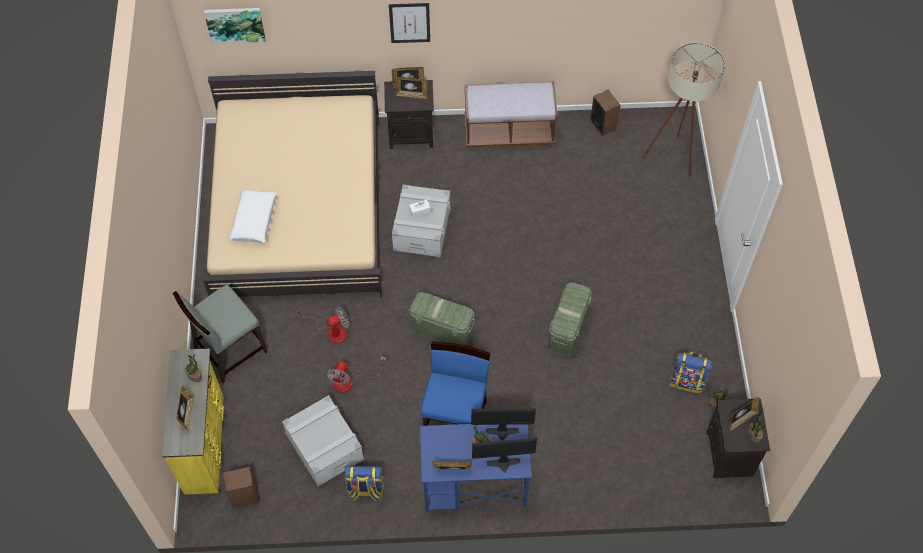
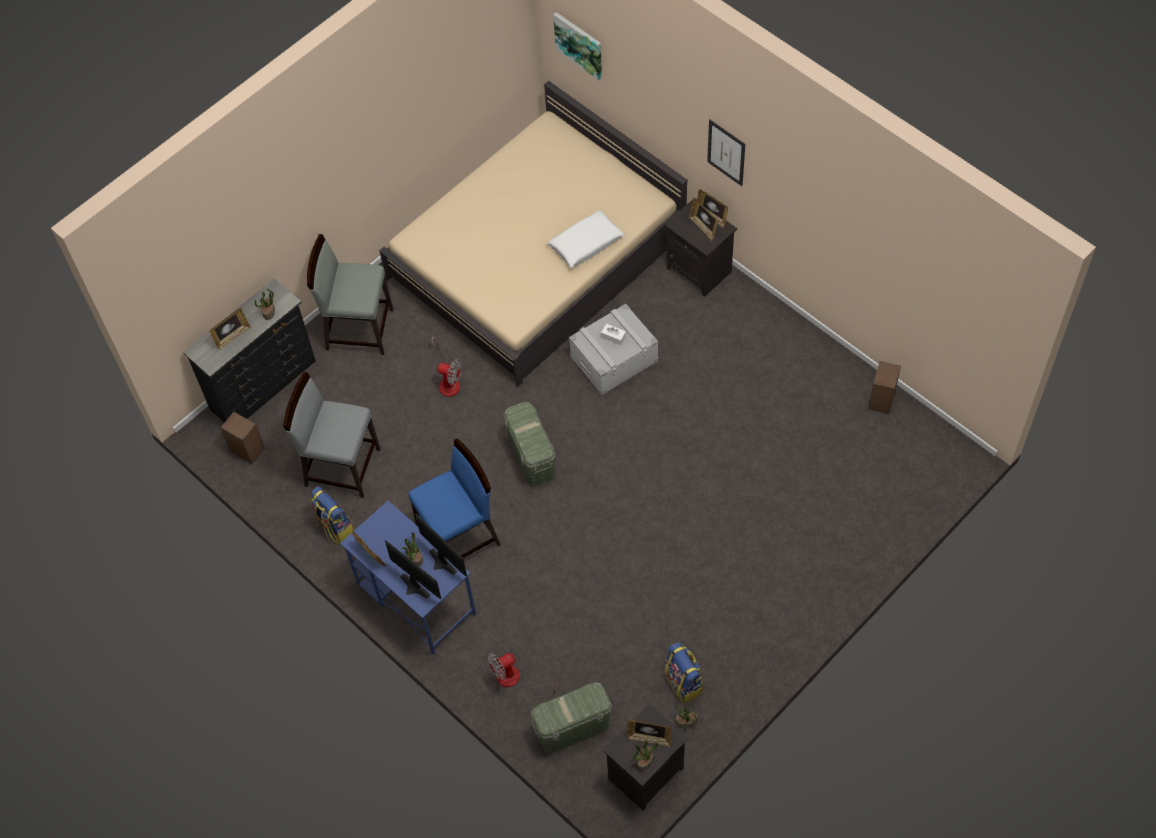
camera: 50 degrees right, 0 degrees up
(206, 443) = (265, 386): yellow dresser -> black dresser
(254, 220) = (463, 232): white pillow -> white pillow (586, 244)
(324, 447) = (342, 466): grey storage box -> grey chair
(350, 380) = (418, 432): fan -> fan (516, 679)
(509, 131) = (787, 336): brown bench -> none
(567, 331) = (633, 548): green storage box -> green storage box (573, 728)
(673, 161) = (907, 487): beige floor lamp -> none

